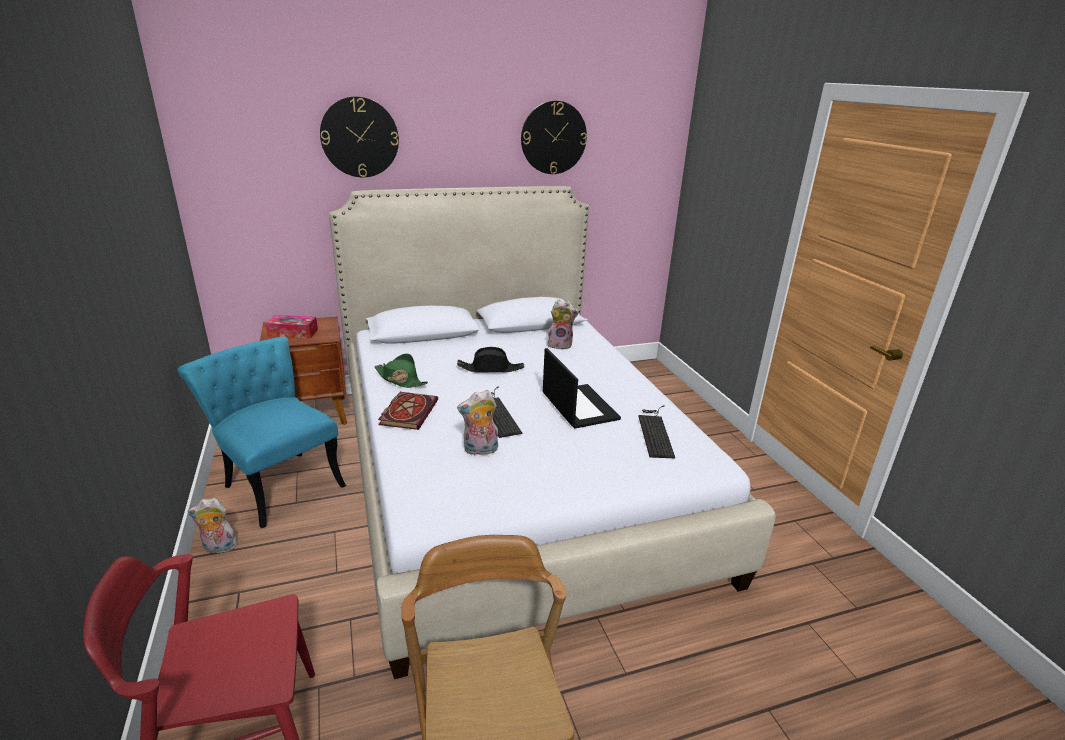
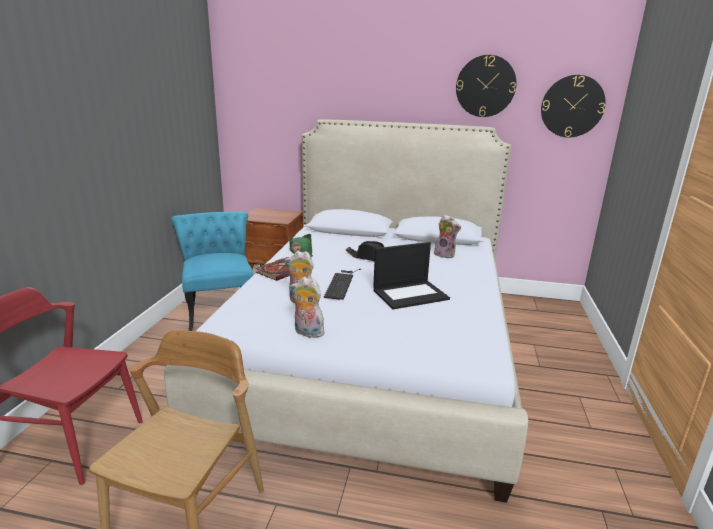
camera: 30 degrees right, 5 degrees down
(218, 548) = (158, 336): plush toy -> plush toy (307, 333)
(293, 333) = (265, 216): tissue box -> none
(359, 137) = (331, 81): wall clock -> wall clock (572, 106)
(578, 406) = (410, 294): laptop -> laptop turned 60 degrees clockwise
(655, 431) = (456, 325): keyboard -> none

